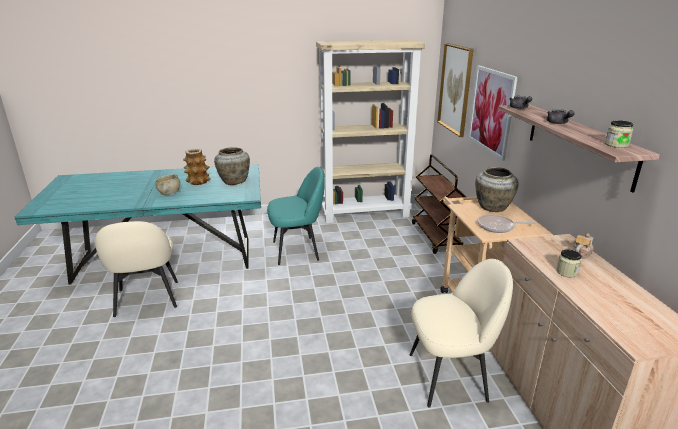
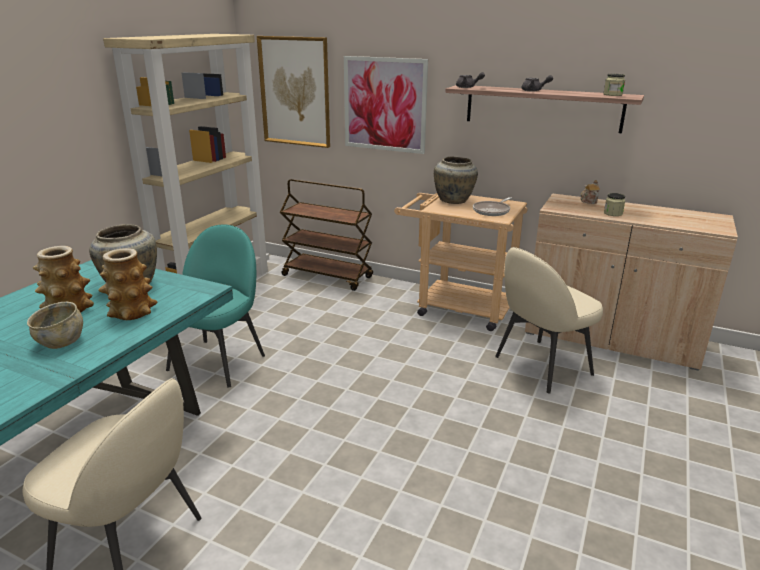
camera: 55 degrees left, 0 degrees up
(208, 193) = (131, 312): none -> vase
(449, 376) = (540, 366): beige chair -> beige chair turned 150 degrees counterclockwise

